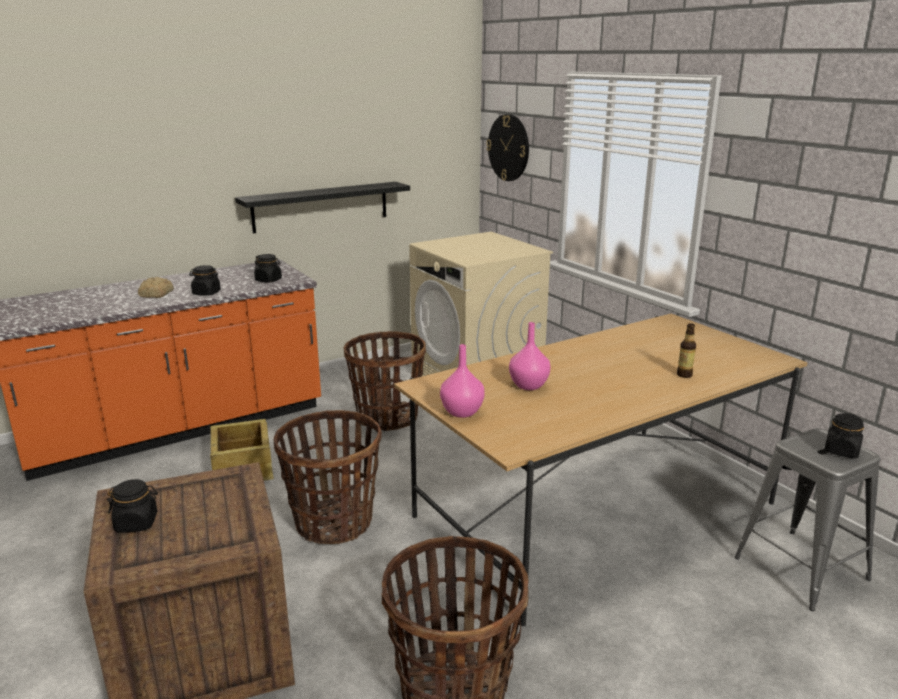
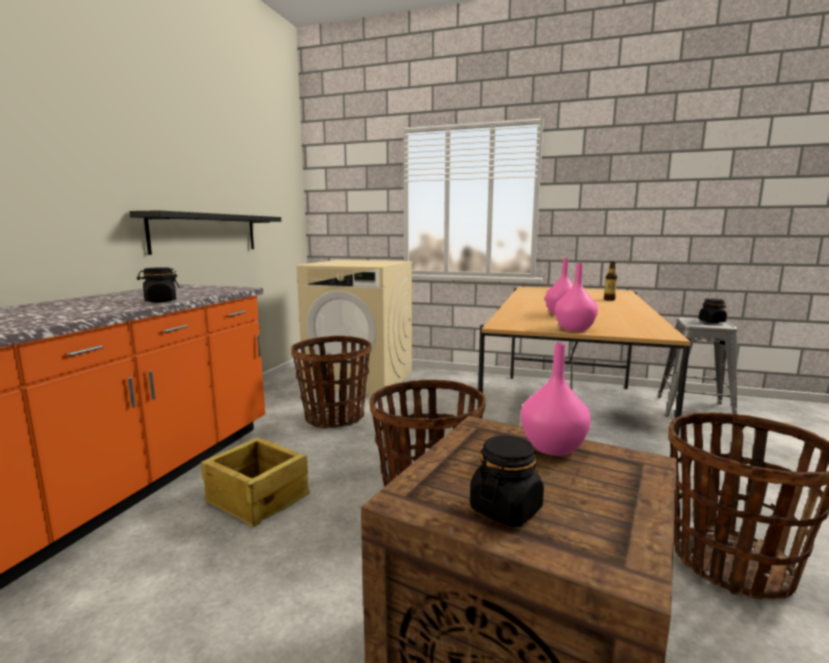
camera: 40 degrees left, 10 degrees down
(156, 295) = (88, 308): bread -> none
(239, 506) = (554, 448): none -> pink vase
(268, 280) = (210, 291): black jar -> none
(508, 148) = (340, 193): wall clock -> none

